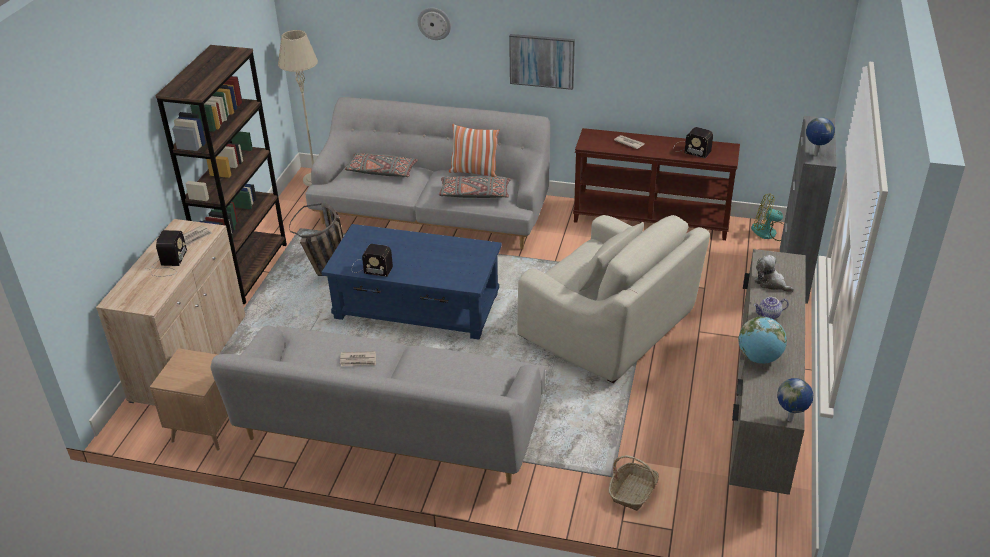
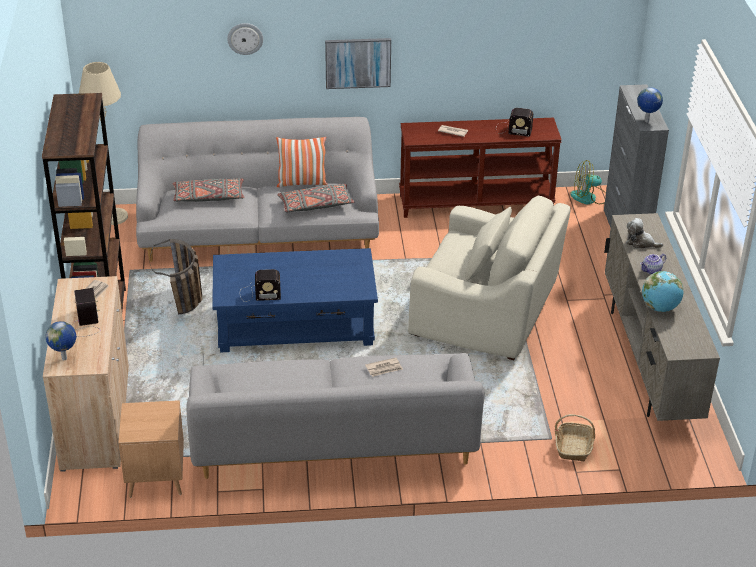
camera: 20 degrees left, 0 degrees up
(358, 360) = (297, 381): newspaper -> newspaper (384, 368)
(790, 419) = (706, 352): globe -> globe (65, 358)

